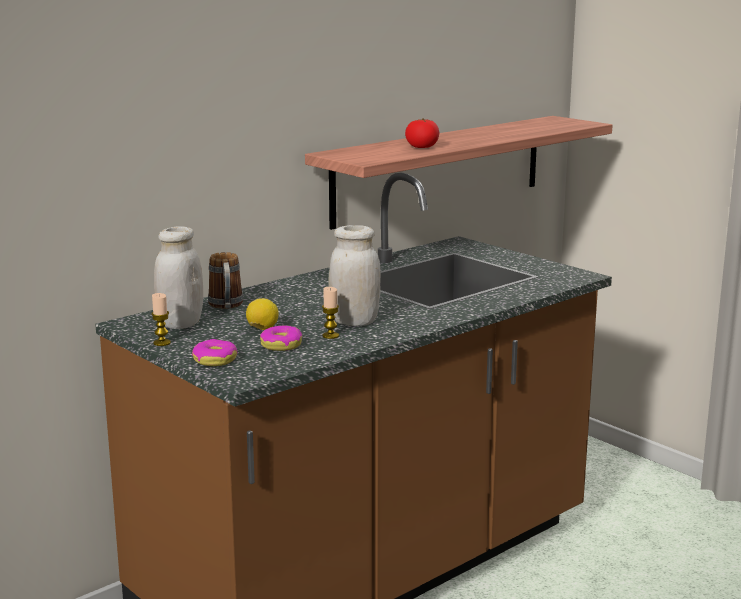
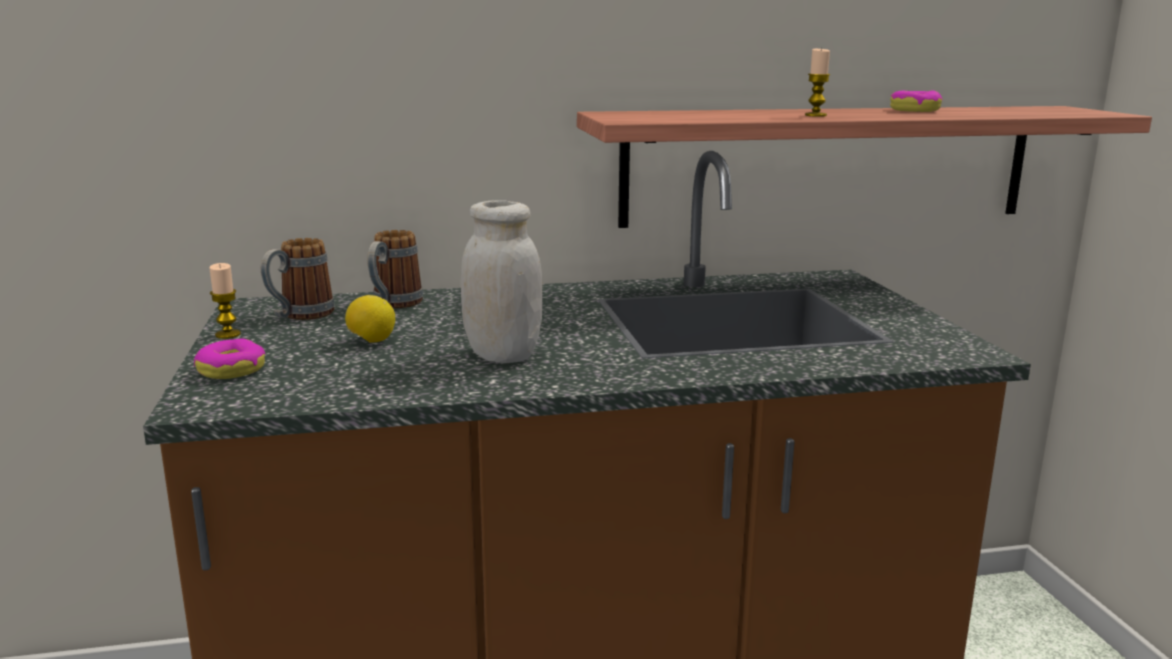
camera: 30 degrees right, 0 degrees up
(180, 323) = (299, 316): white jar -> mug
(281, 345) = (347, 367): donut -> donut (915, 110)
(330, 336) = (433, 368): candle -> candle (815, 115)
(422, 147) = (754, 115): tomato -> none

